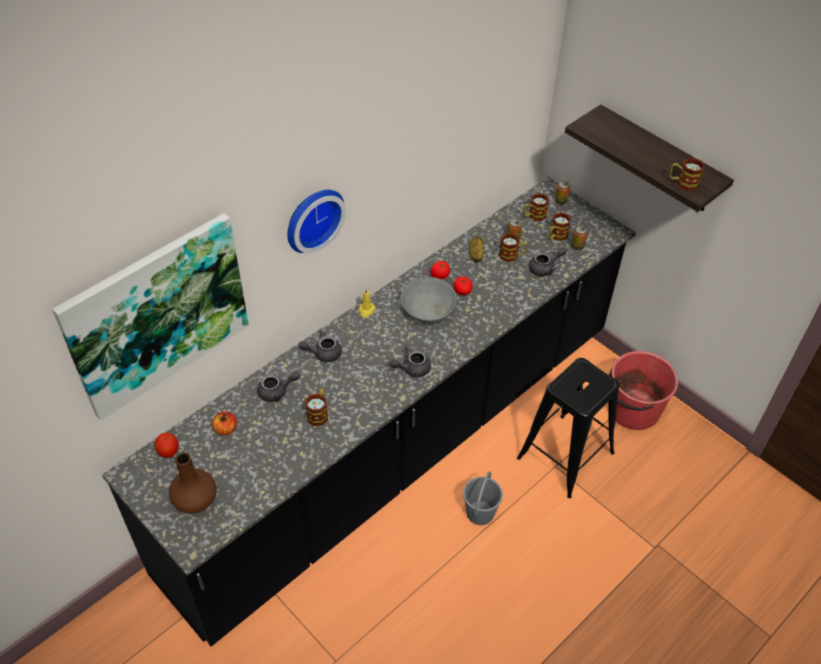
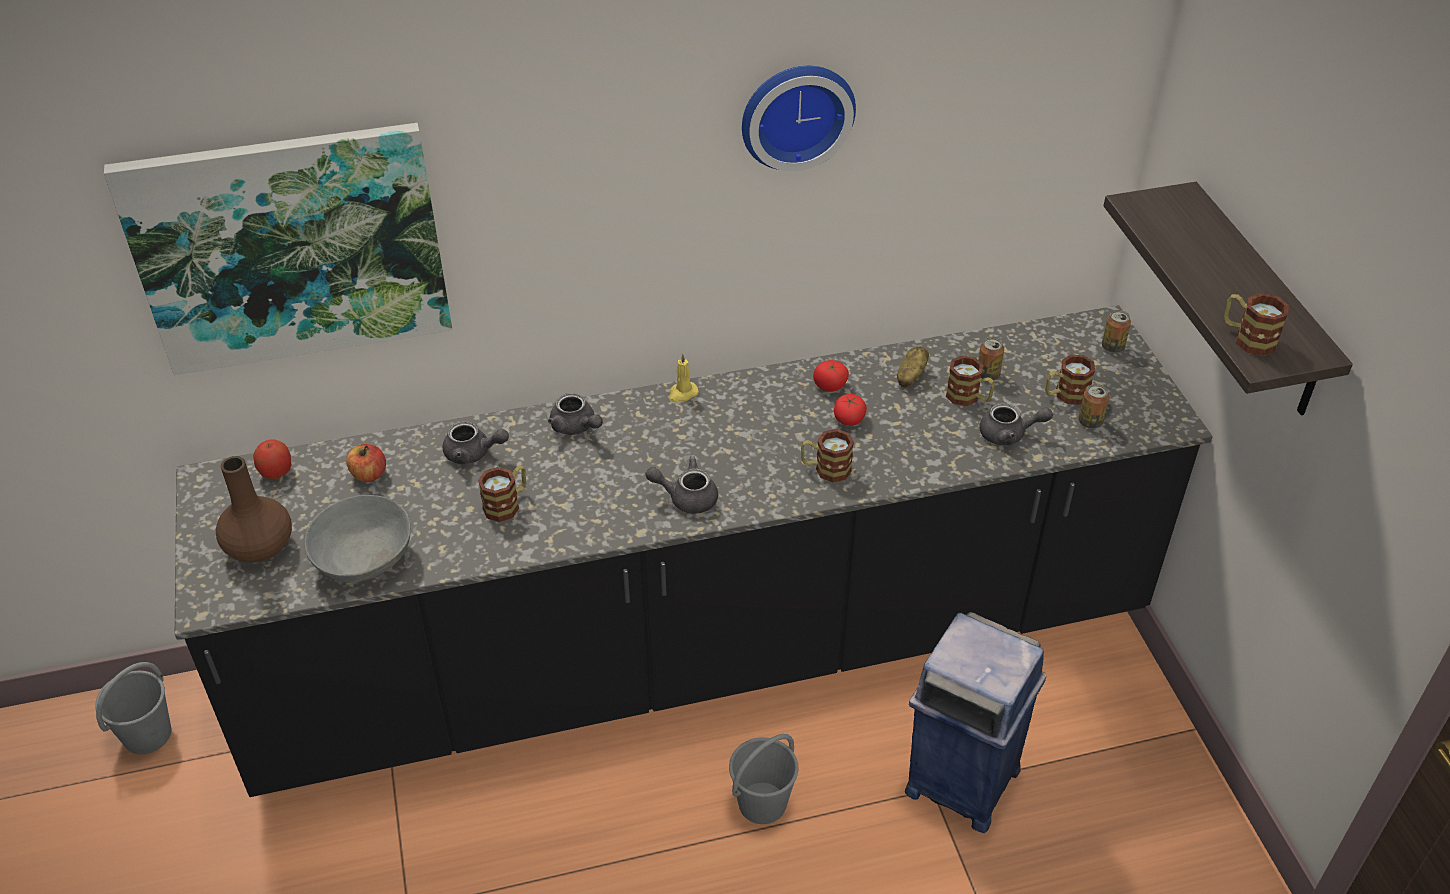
camera: 30 degrees right, 5 degrees down
(109, 642) = (148, 734): none -> grey bucket
(312, 218) = (593, 195): wall clock -> wall clock (795, 113)
(323, 353) = (576, 427): grey teapot -> grey teapot turned 150 degrees counterclockwise
(427, 311) = (772, 427): grey bowl -> grey bowl (363, 558)
(534, 215) = (1049, 353): mug -> mug (825, 469)
(565, 455) = (960, 780): black stool -> blue trash can
(632, 409) = (1127, 760): red bucket -> none

